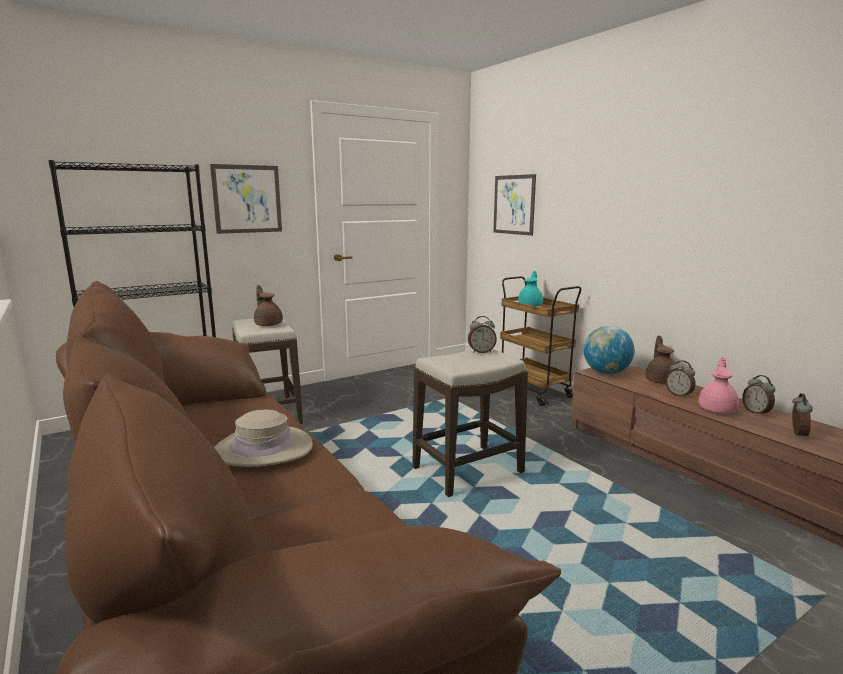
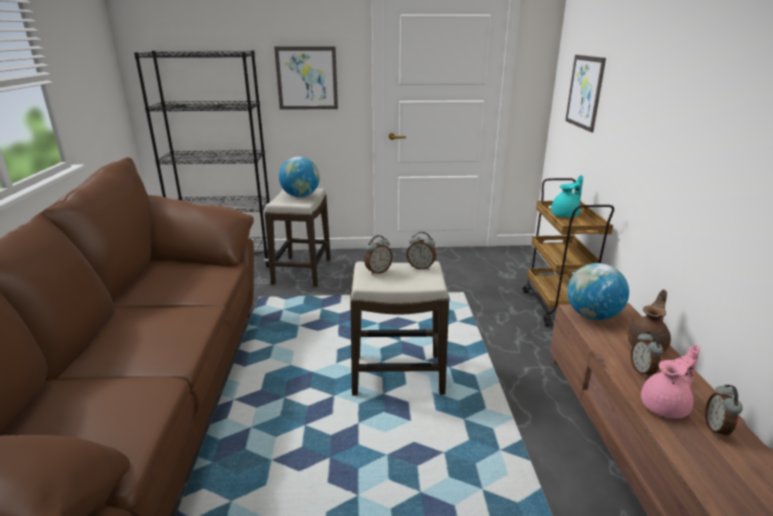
camera: 30 degrees right, 10 degrees up
(263, 449) = (164, 319): beige hat -> none
(268, 324) = (300, 196): brown teapot -> globe
(796, 434) = (729, 480): alarm clock -> alarm clock (378, 271)

